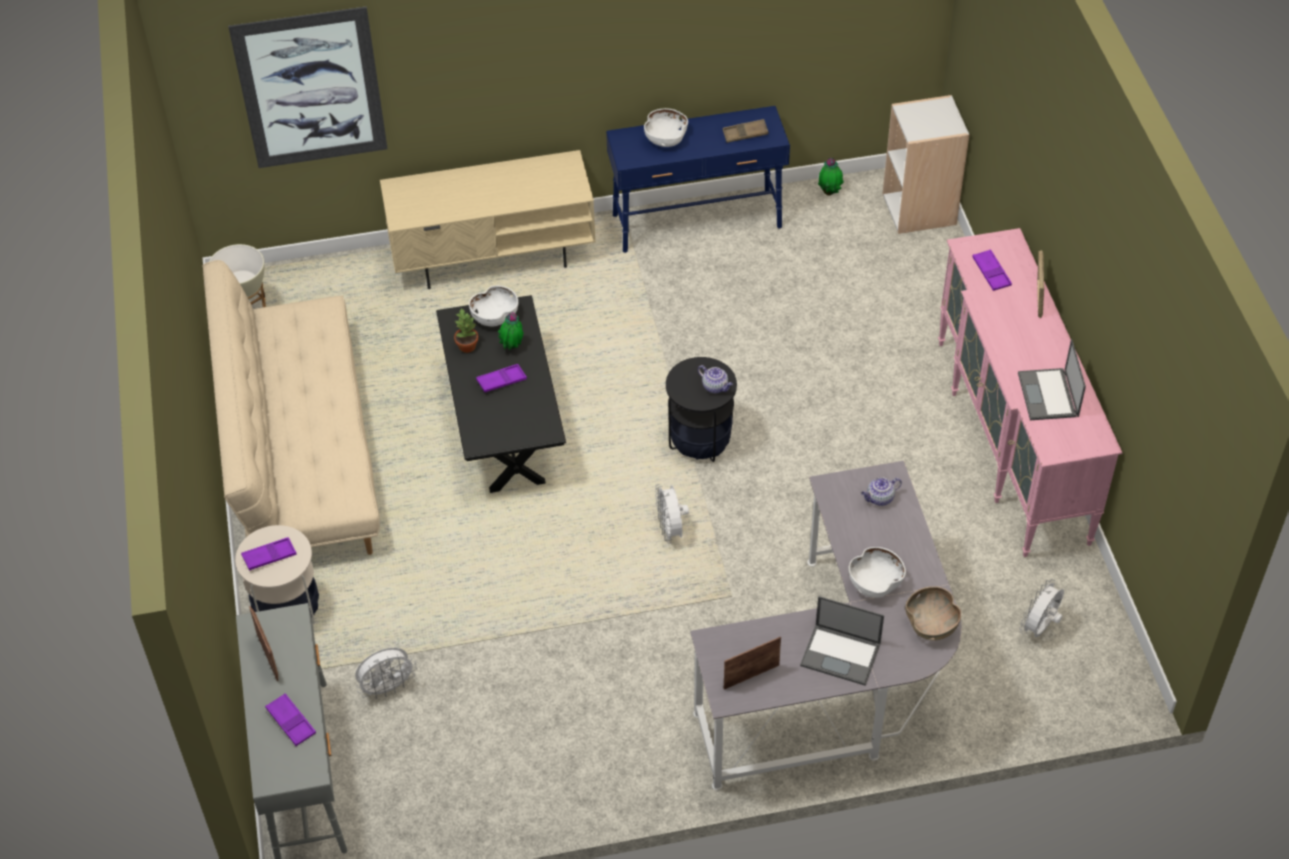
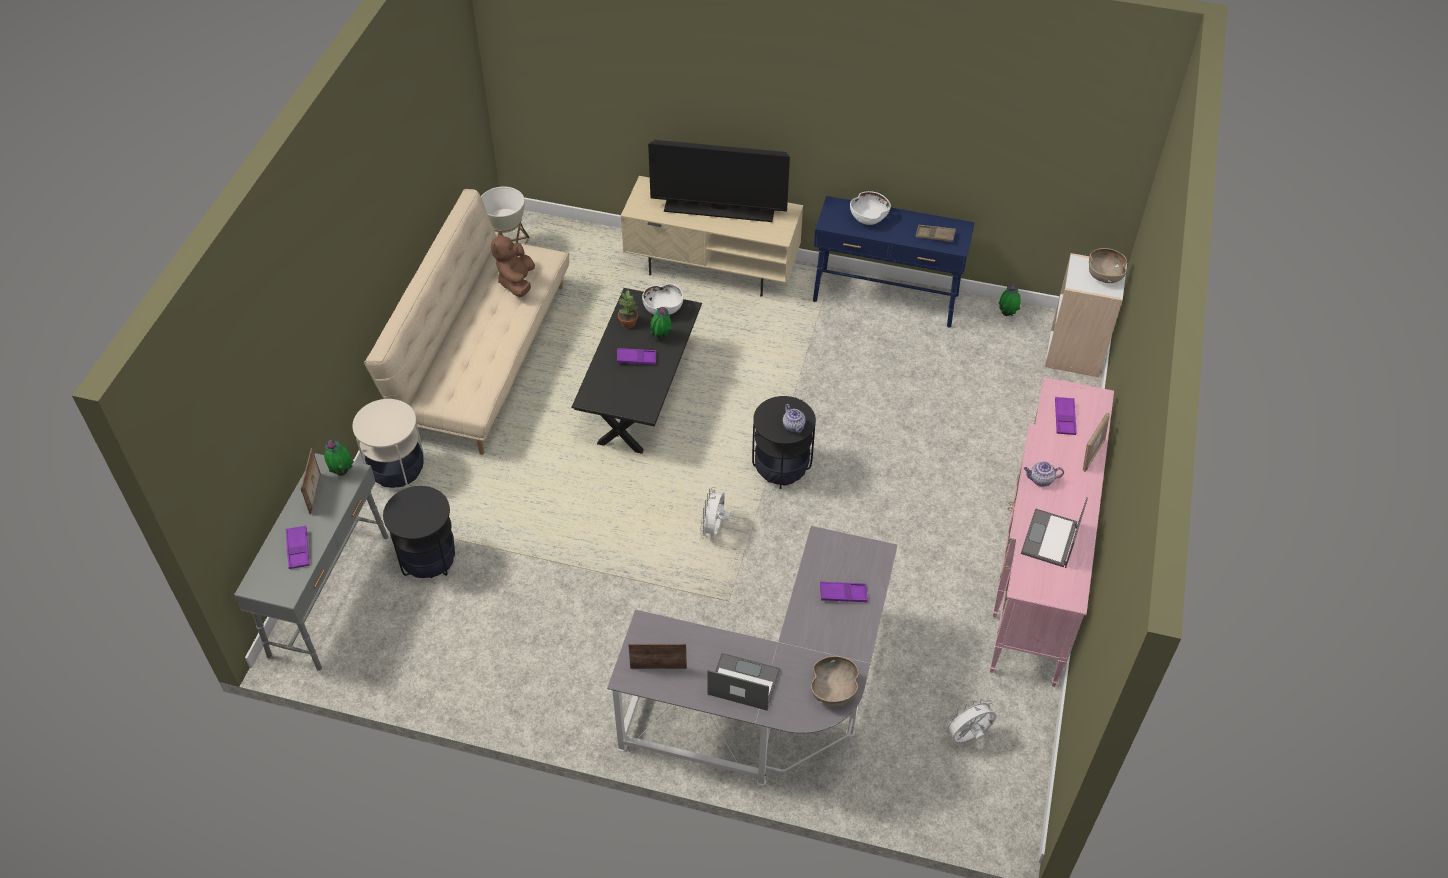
camera: 25 degrees right, 0 degrees up
(269, 556) = (380, 421): purple tray -> purple tray (843, 594)
(281, 622) = (342, 471): none -> potted plant
(308, 348) = (517, 282): none -> brown plush toy
(310, 88) = (592, 81): picture -> none
(387, 688) = (429, 559): white fan -> black side table
(494, 187) = (719, 210): none -> television
(841, 654) = (743, 682): laptop -> laptop turned 150 degrees clockwise
(874, 583) = (808, 635): white bowl -> none
(879, 498) = (857, 567): teapot -> teapot (1040, 480)
(937, 115) = (1104, 275): none -> brown bowl

